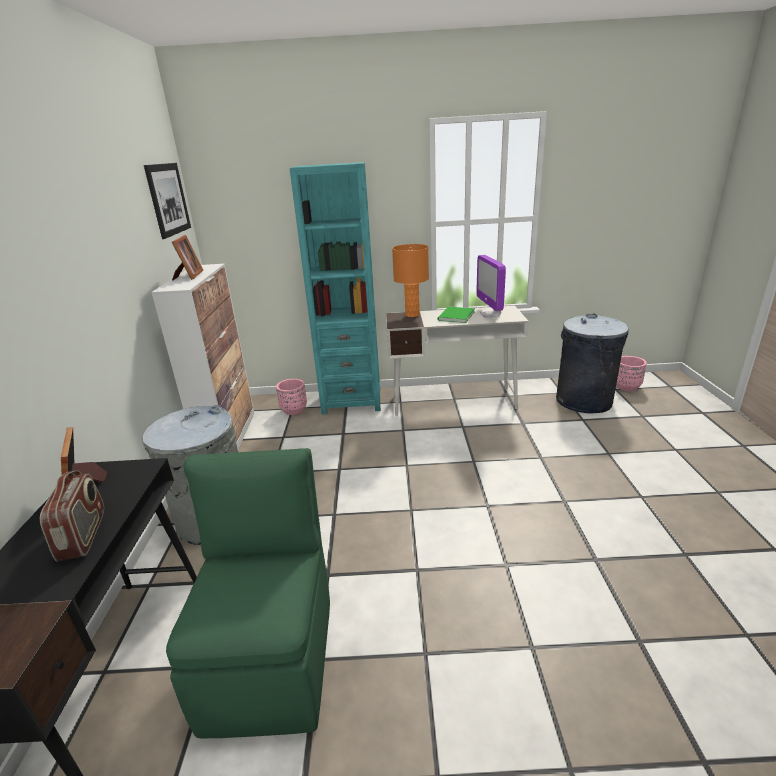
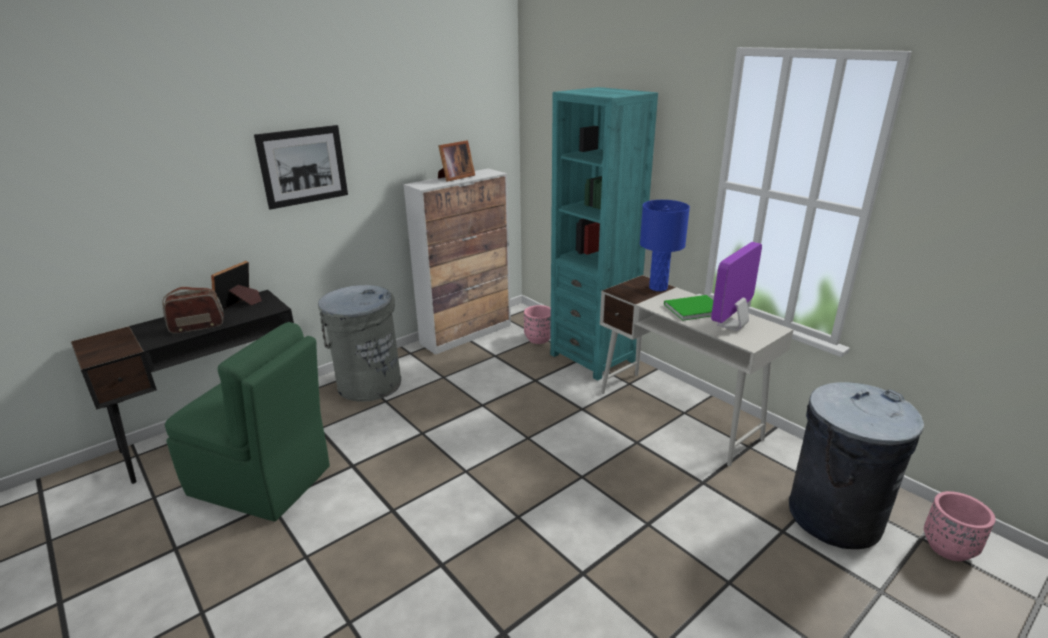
camera: 50 degrees right, 0 degrees up
(84, 535) = (197, 326): radio -> radio turned 150 degrees counterclockwise
(168, 199) = (477, 105): picture -> picture (303, 166)
(273, 656) = (263, 482): green chair -> green chair turned 60 degrees clockwise
(412, 315) = (658, 287): orange table lamp -> blue table lamp

